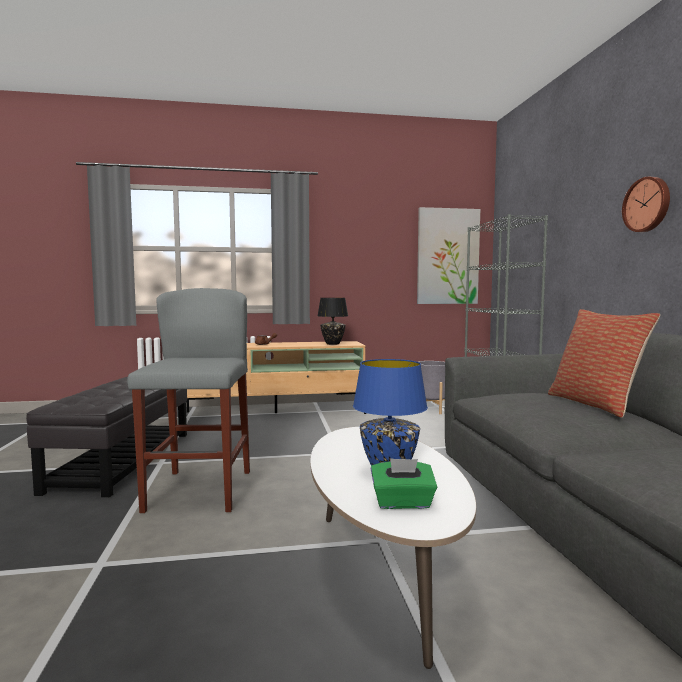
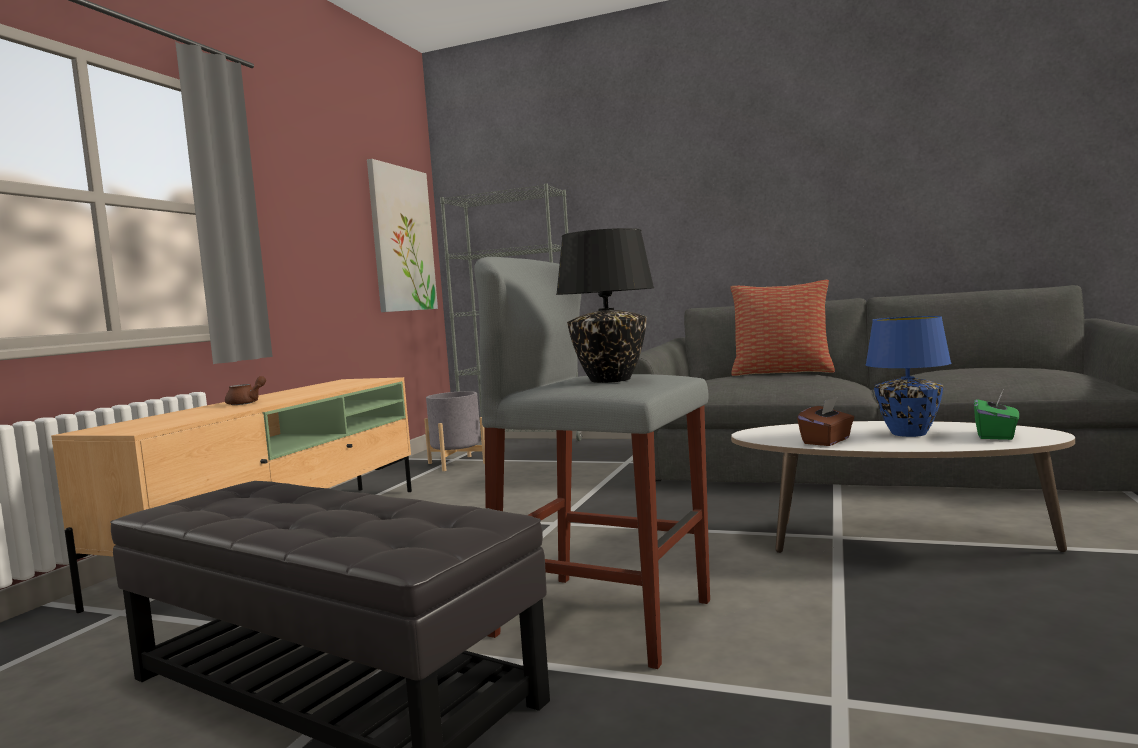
camera: 60 degrees left, 0 degrees up
(333, 344) = (350, 384): black table lamp -> black table lamp (609, 380)
(340, 450) = (827, 441): none -> brown tissue box
(647, 204) = (711, 187): wall clock -> none

